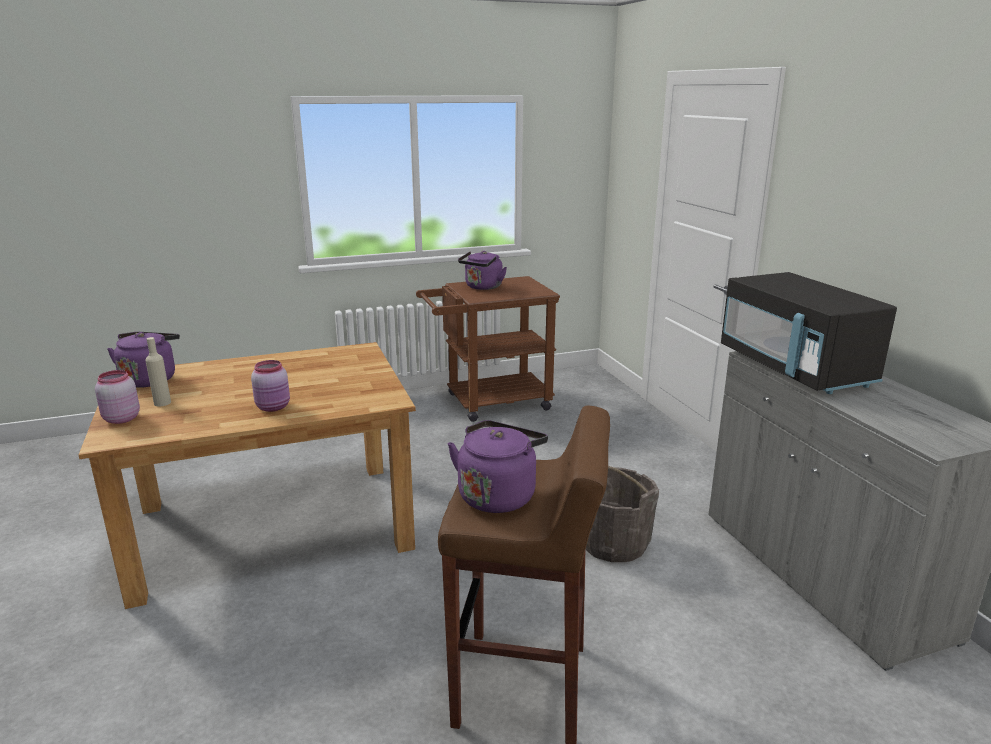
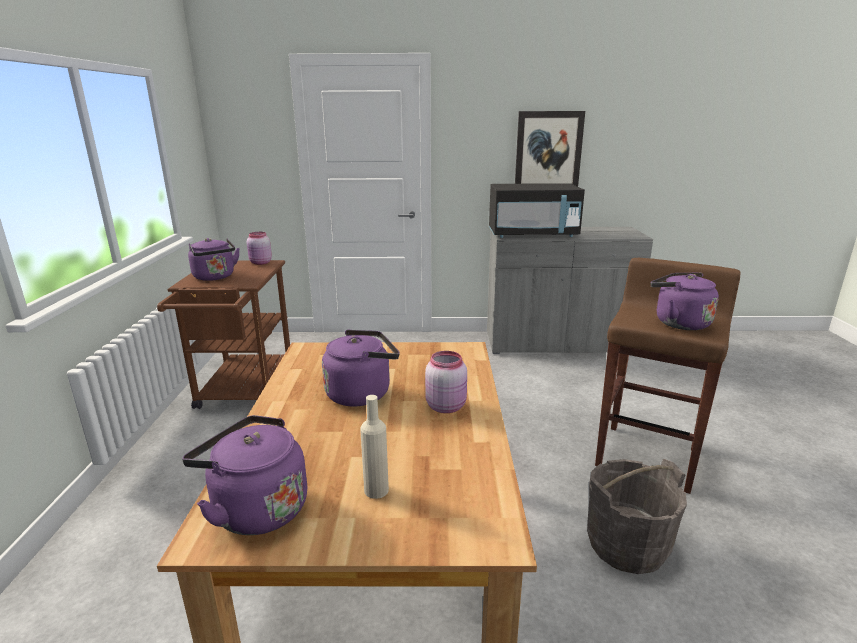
camera: 70 degrees left, 0 degrees up
(120, 419) = (417, 530): pink jar -> pink jar (260, 263)
(290, 378) = (362, 393): none -> purple kettle
(614, 542) = (504, 390): grey bucket -> grey bucket (626, 544)
(908, 243) = (548, 152): none -> picture

